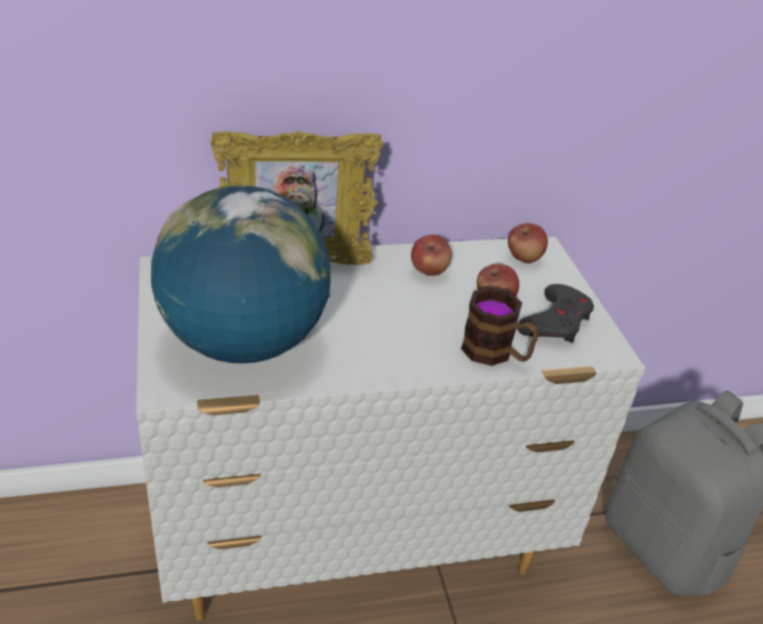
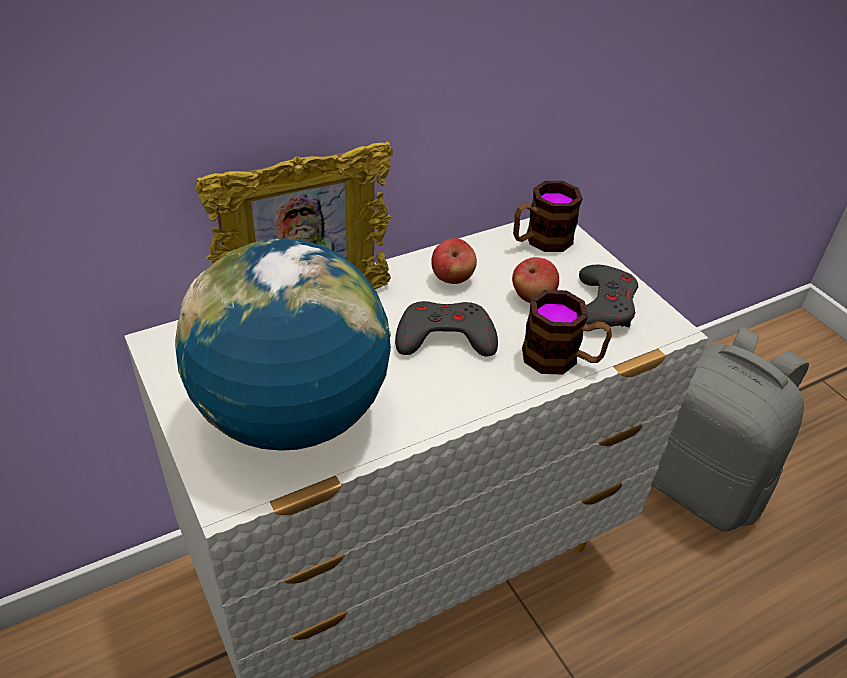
camera: 15 degrees left, 5 degrees up
(400, 314) = (444, 337): none -> grey game controller
(524, 258) = (540, 241): apple -> mug

